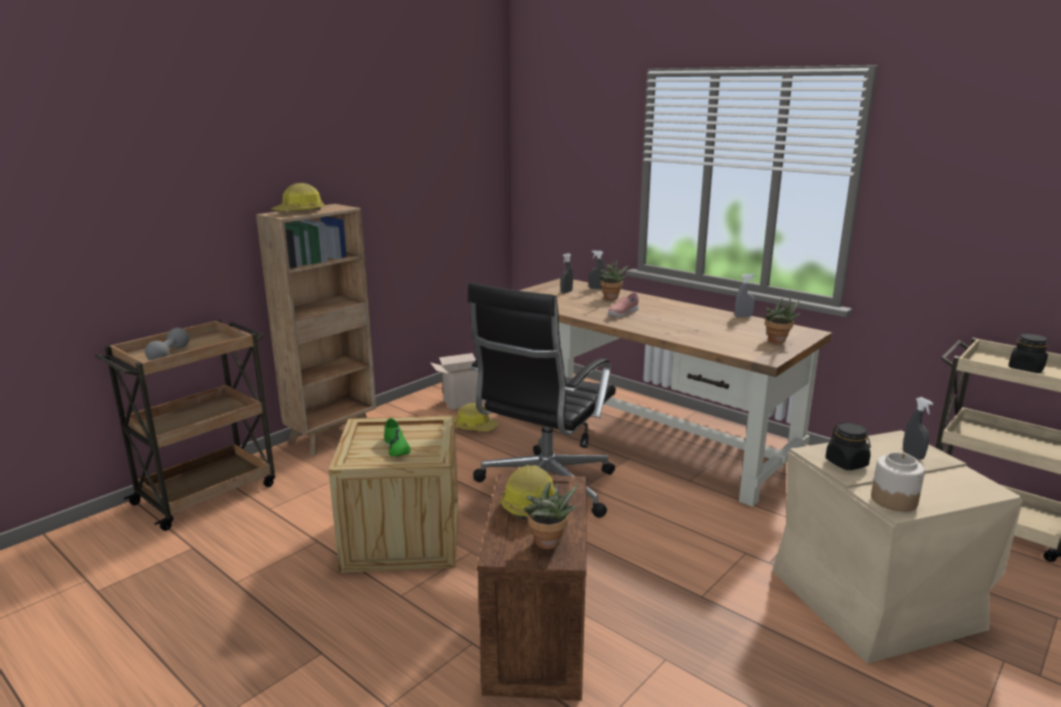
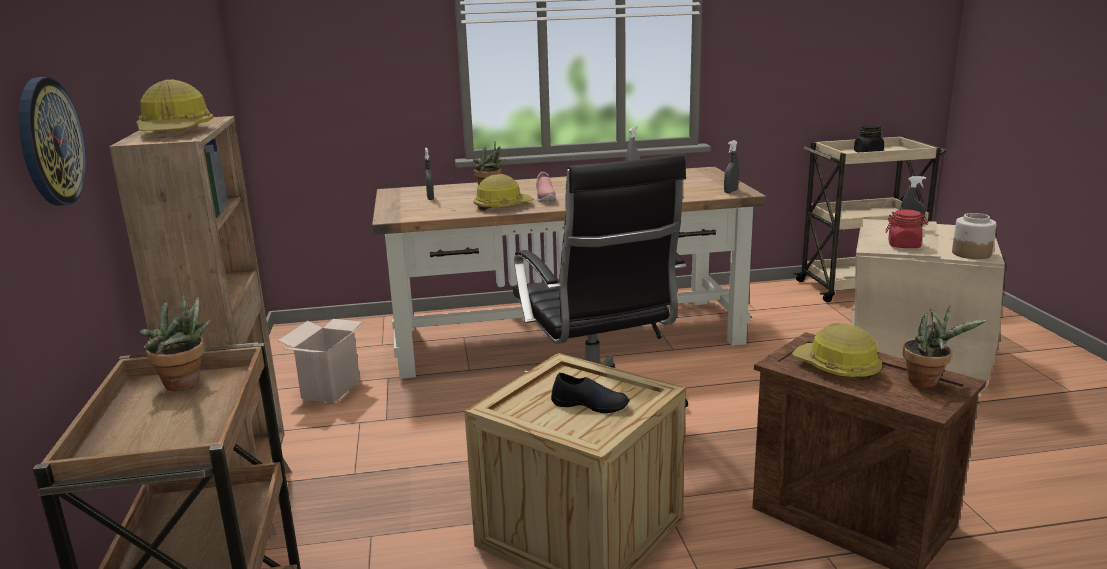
camera: 50 degrees left, 0 degrees up
(169, 354) = (170, 429): grey dumbbell -> none
(194, 208) = (49, 142): none -> wall clock
(397, 447) = (590, 404): green shoe -> black shoe
(475, 427) = (403, 403): hard hat -> hard hat (502, 206)
(597, 288) = (447, 188): grey spray bottle -> grey spray bottle (730, 192)
(778, 341) = (710, 181): potted plant -> potted plant (186, 384)
(846, 463) = (904, 245): black jar -> red jar

